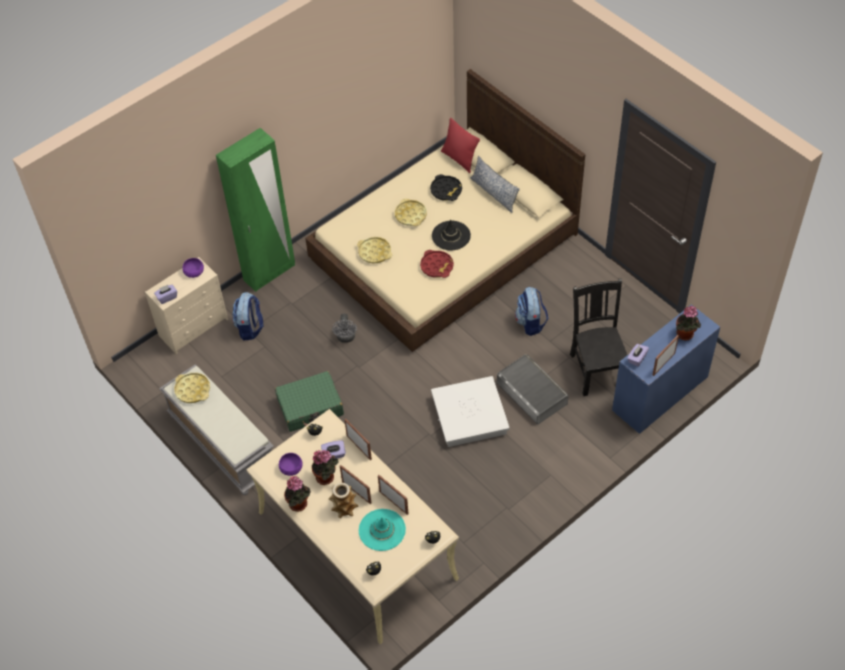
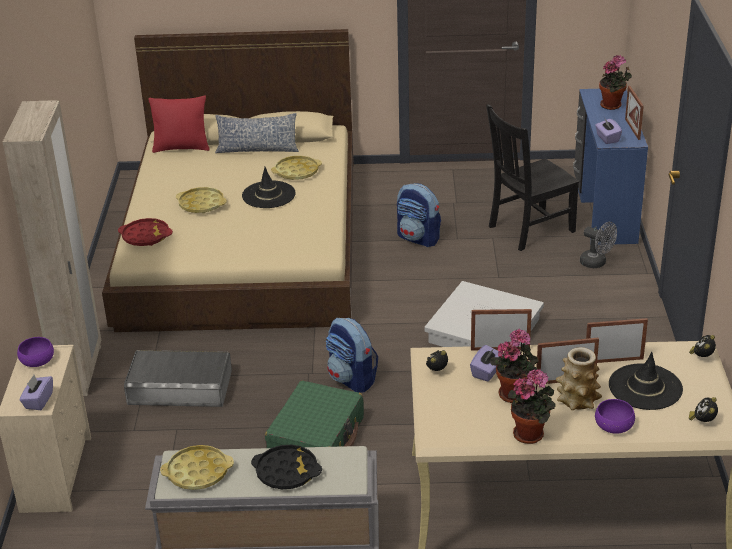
camera: 50 degrees left, 20 degrees down
(250, 328) = (132, 427): backpack -> backpack (352, 379)
(269, 273) = (79, 371): green wardrobe -> beige wardrobe
(291, 467) = (464, 414): purple bowl -> purple bowl (613, 425)
(346, 338) = (259, 362): grey fan -> grey fan (597, 263)
(374, 252) = (210, 248): yellow tray -> yellow tray (296, 172)
(382, 530) = (645, 387): turquoise hat -> black hat
(437, 266) = (293, 221): red tray -> red tray (146, 236)
(446, 190) = (206, 171): black tray -> black tray (287, 472)
(532, 393) = (507, 279): grey storage box -> grey storage box (180, 387)
(597, 369) = (529, 229): black chair -> black chair turned 60 degrees counterclockwise

